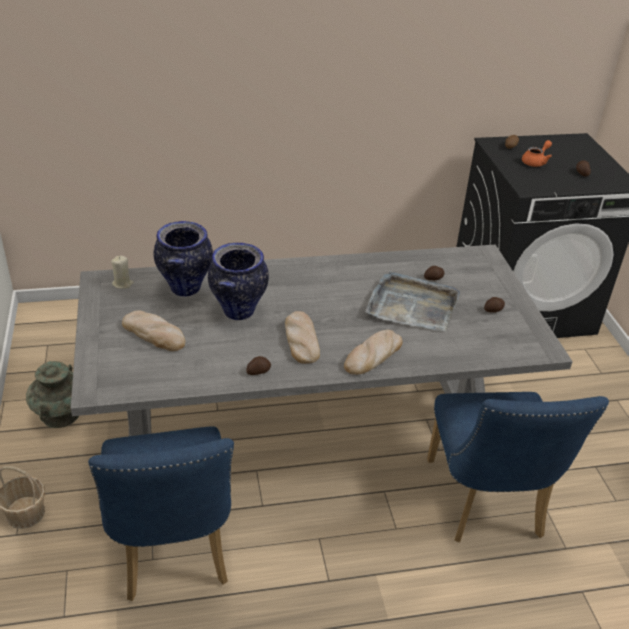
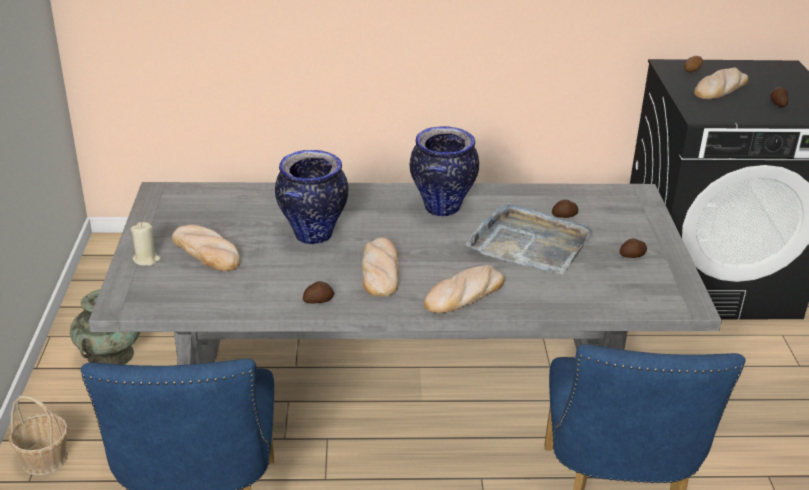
camera: 10 degrees right, 5 degrees down
(123, 284) = (186, 197): beige candle -> beige candle (146, 259)
(185, 289) = (257, 208): vase -> vase (442, 209)
(535, 162) = (720, 88): orange teapot -> bread

